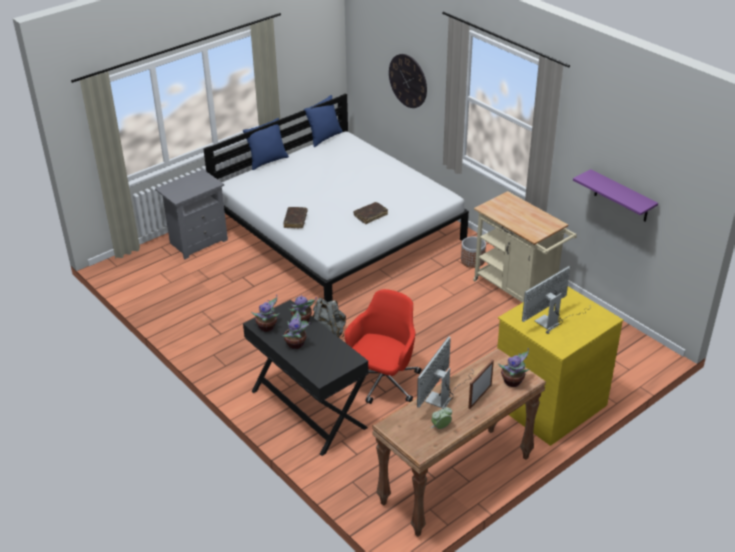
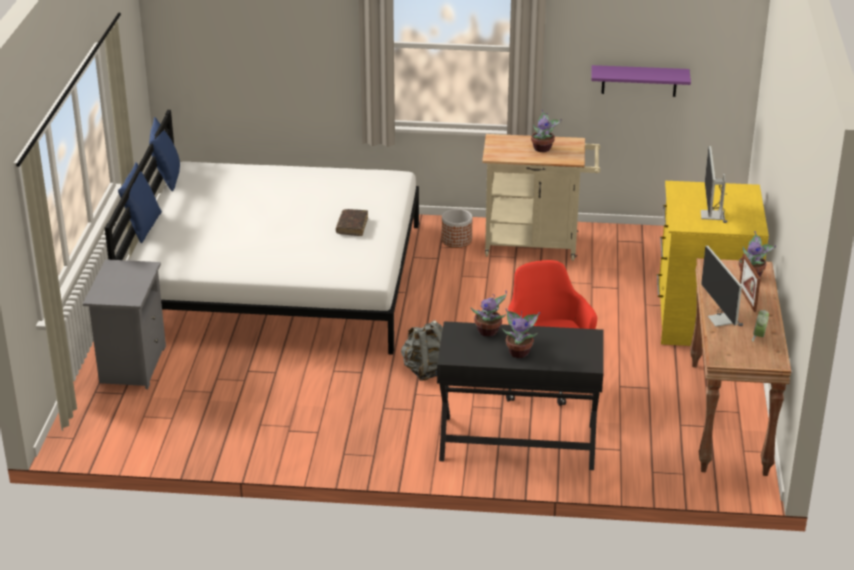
camera: 45 degrees left, 5 degrees down
(267, 327) = (467, 354): potted plant -> potted plant (543, 148)
(295, 220) = (282, 267): brown book -> none
(408, 81) = (276, 56): wall clock -> none

